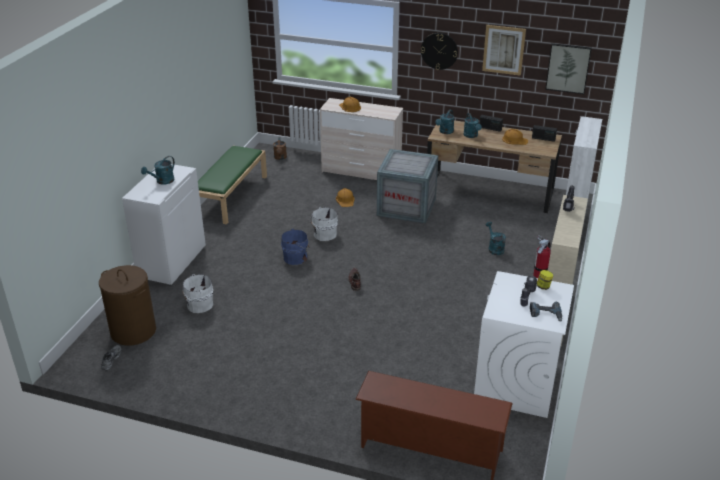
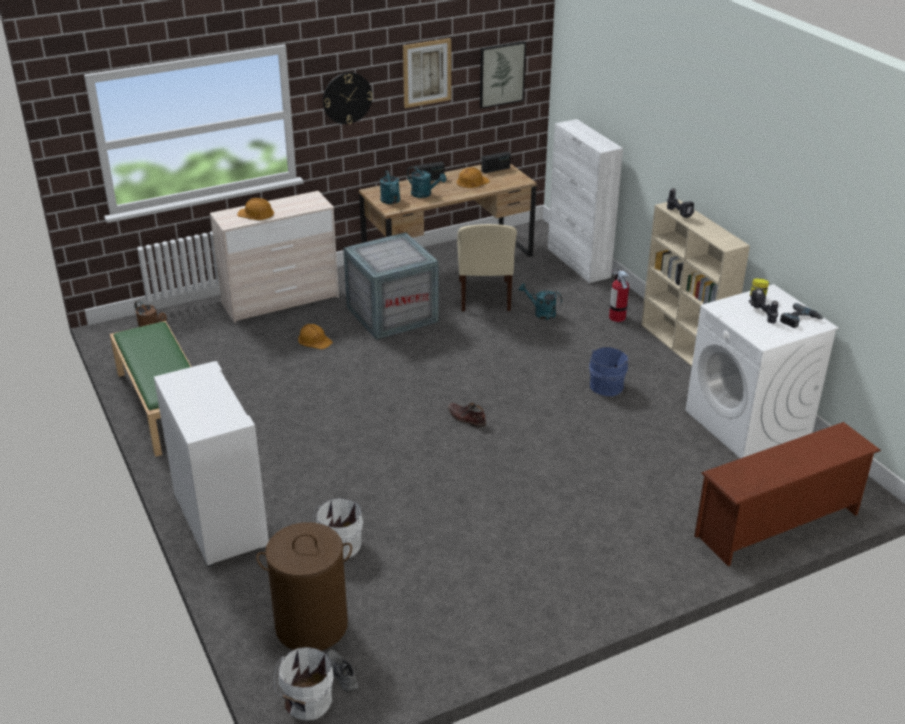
camera: 45 degrees left, 0 degrees up
(162, 181) = (204, 397): turquoise watering can -> none
(296, 257) = (364, 429): blue bucket -> blue bucket (607, 385)
(324, 234) = (352, 389): white bucket -> white bucket (307, 702)
(475, 222) = (484, 297): none -> beige chair

